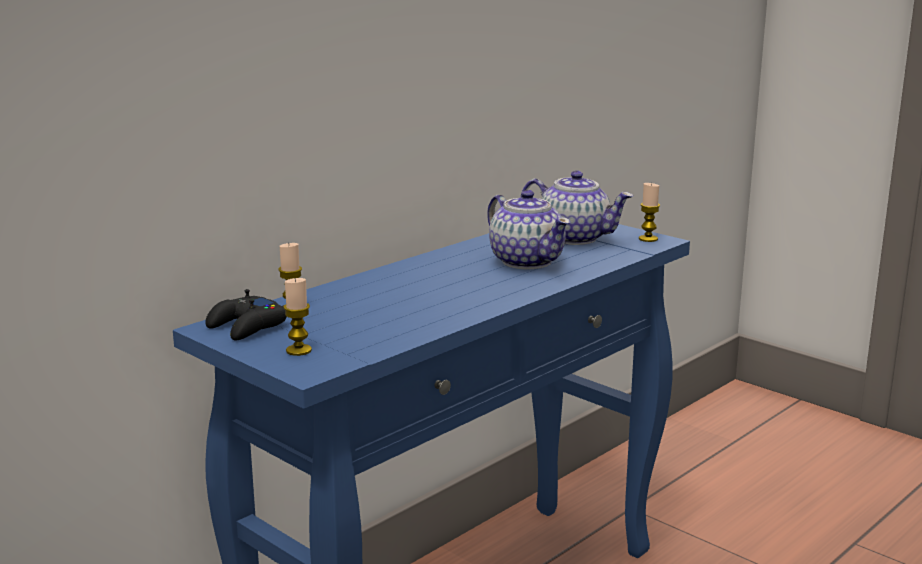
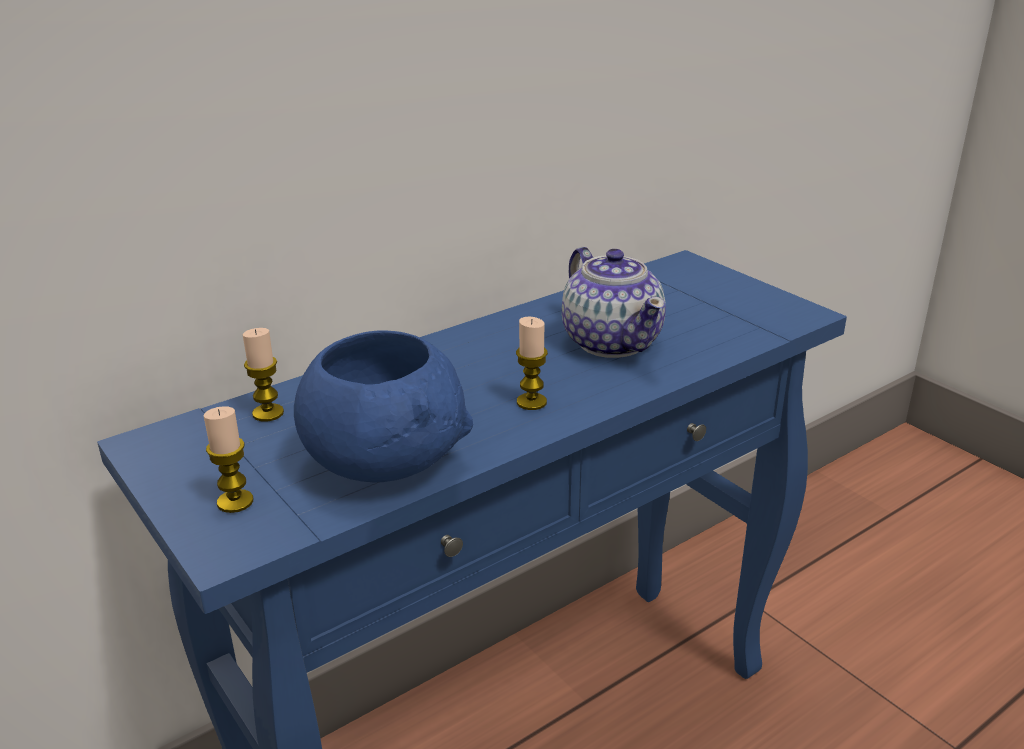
camera: 10 degrees right, 10 degrees up
(247, 327) = (192, 445): black game controller -> none
(393, 327) = (385, 462): none -> blue bowl
(575, 238) = (689, 301): teapot -> none
(648, 239) = (788, 310): candle -> candle (531, 402)

